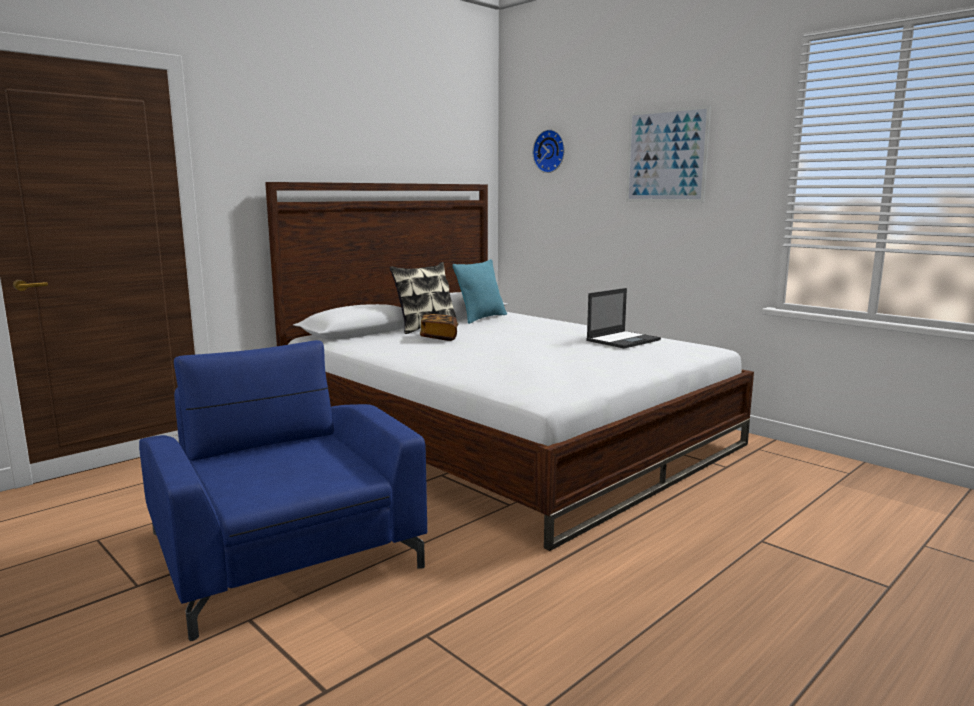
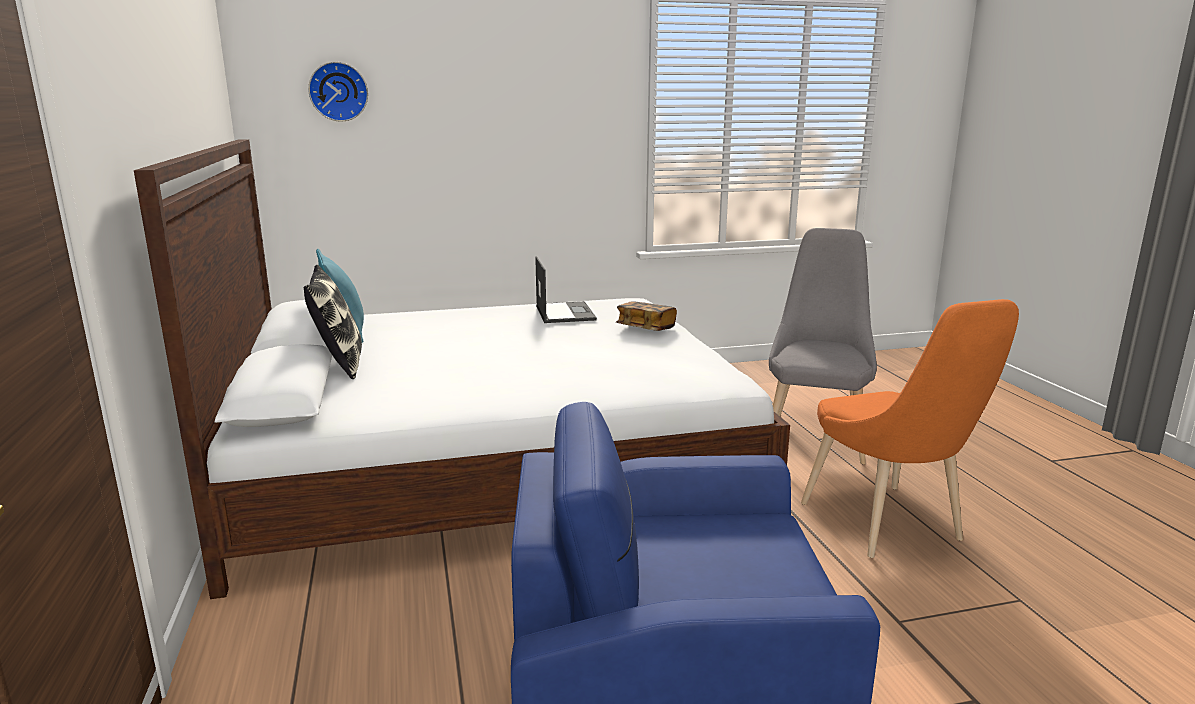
camera: 60 degrees left, 5 degrees up
(439, 337) = (407, 368): book -> book (646, 328)
(606, 608) = (887, 526): none -> orange chair
(666, 156) = (517, 104): picture -> none
(764, 538) = (815, 436): none -> grey chair

